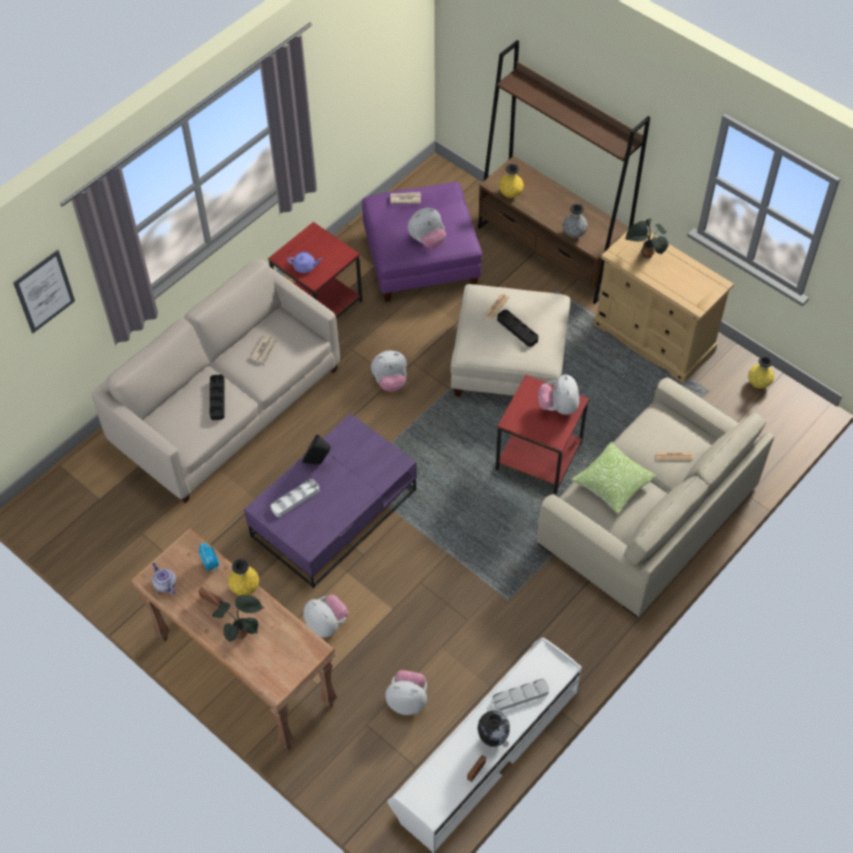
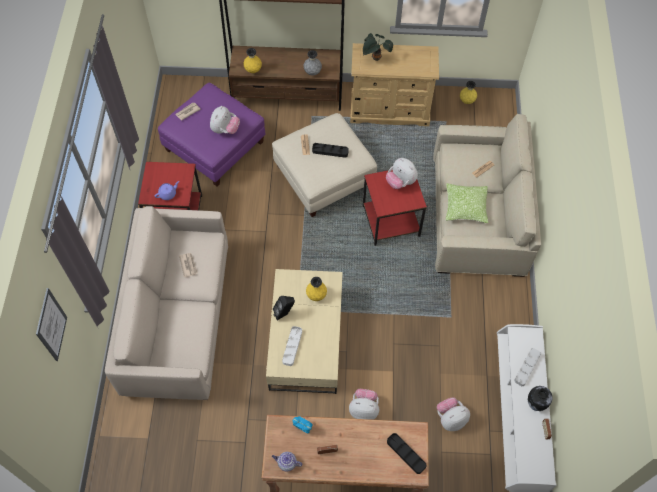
camera: 40 degrees left, 5 degrees up
(217, 399) = (187, 317): black tray -> black tray (406, 454)
(242, 632) = (364, 455): potted plant -> none
(245, 588) = (339, 426): yellow vase -> yellow vase (316, 295)
(334, 512) = (305, 338): purple coffee table -> beige coffee table
(390, 381) = (265, 234): plush toy -> none

